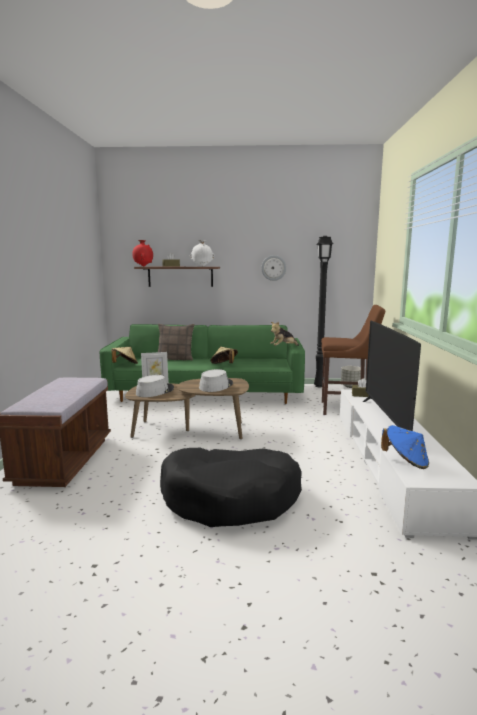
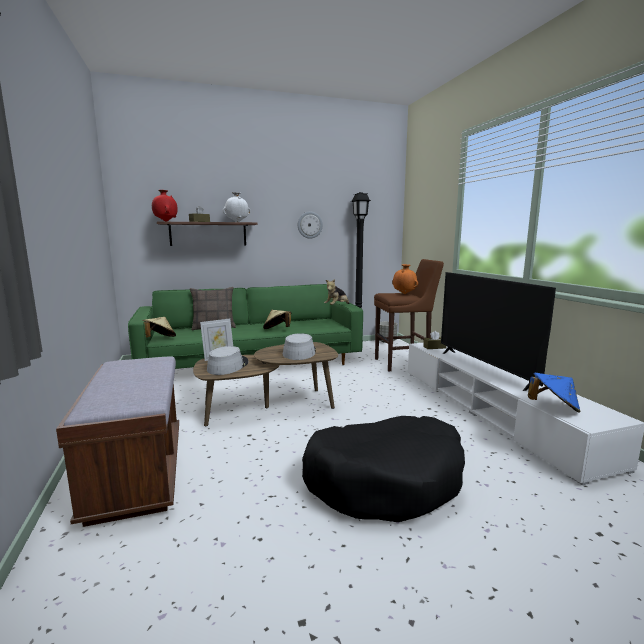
camera: 20 degrees left, 0 degrees up
(348, 339) = (404, 294): none -> orange vase

